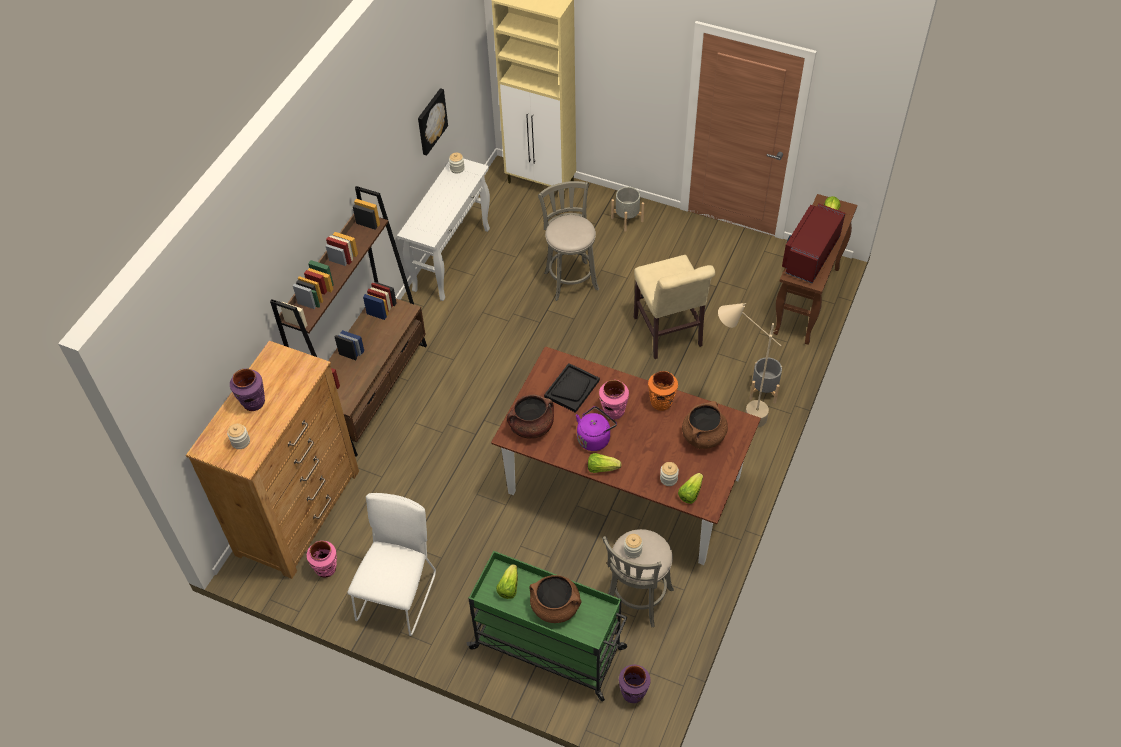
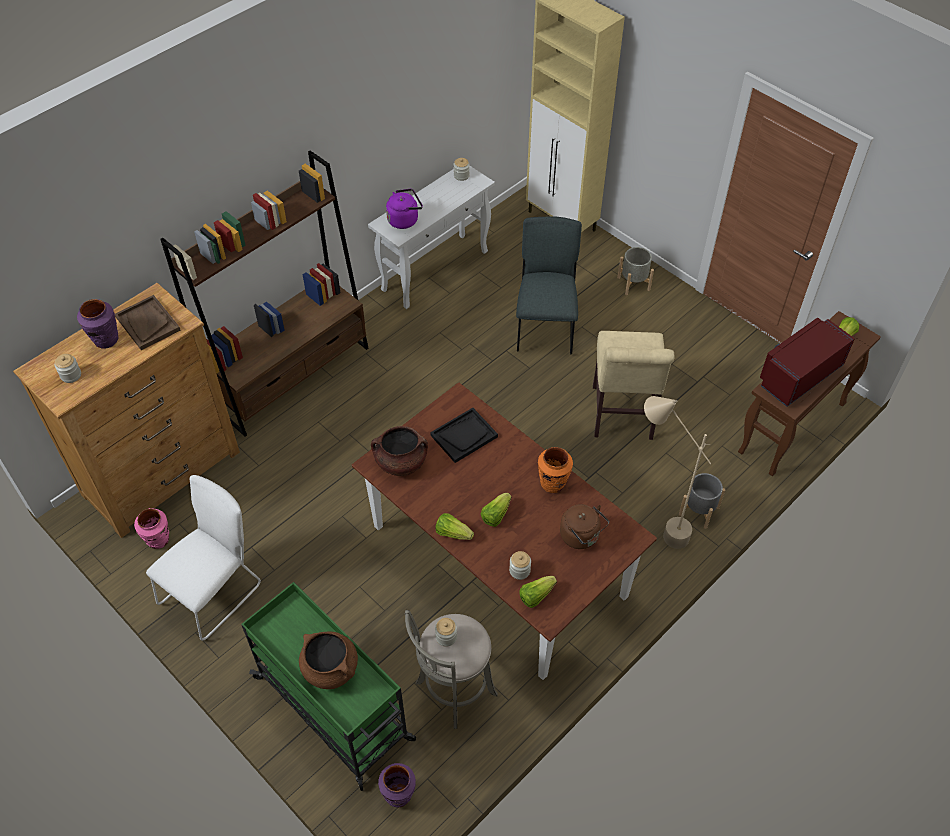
camera: 20 degrees right, 0 degrees up
(282, 377) = (147, 323): none -> brown tray
(431, 121) = (438, 114): picture -> none
(509, 587) = (293, 628): lettuce -> lettuce (495, 515)
(570, 279) = (545, 326): grey stool -> grey chair
(595, 438) = (461, 497): purple kettle -> purple kettle (404, 220)
(613, 411) = (496, 475): pink vase -> none
(703, 436) = (581, 537): brown cooking pot -> brown kettle

